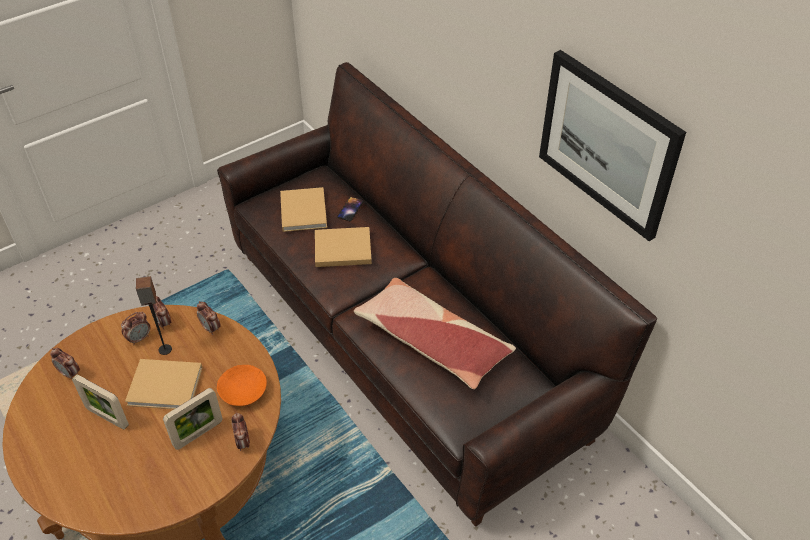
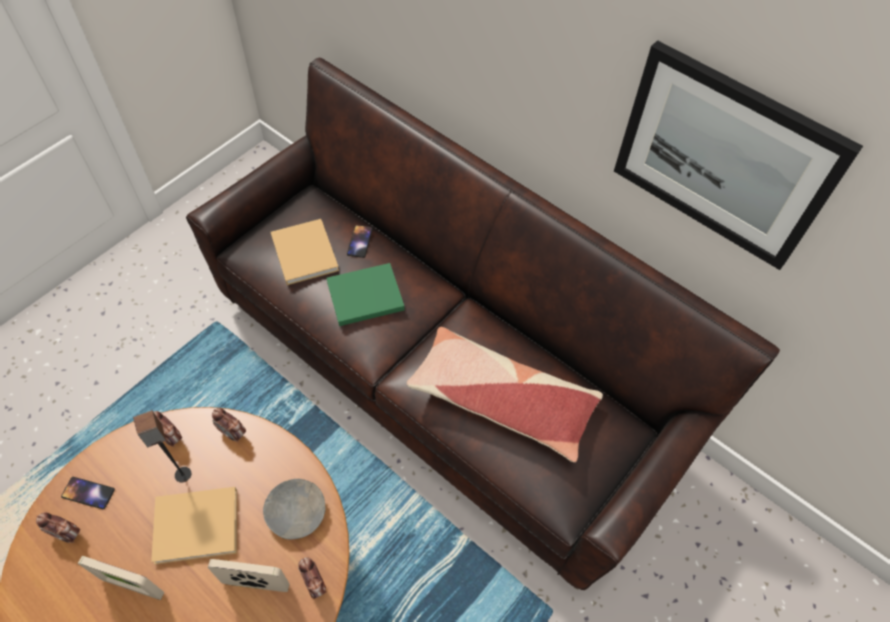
camera: 15 degrees left, 10 degrees up
(92, 349) = (88, 493): none -> phone
(139, 338) = (146, 465): alarm clock -> none
(198, 434) = (256, 584): picture frame -> picture frame turned 120 degrees counterclockwise
(243, 391) = (297, 512): orange bowl -> grey bowl
(341, 249) = (363, 296): beige book -> green book

